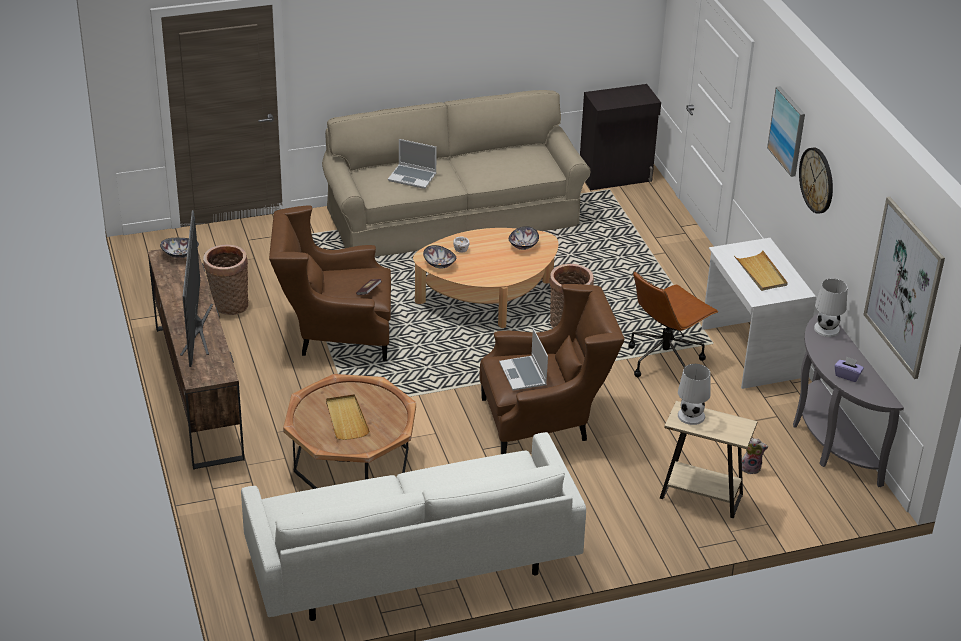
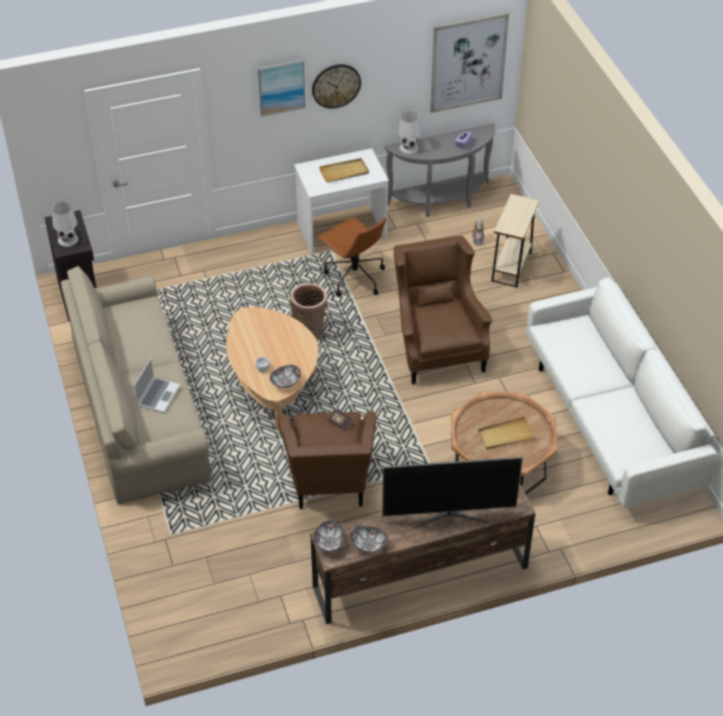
camera: 90 degrees left, 10 degrees up
(228, 305) = (287, 569): basket -> none
(523, 245) = (255, 328): bowl -> bowl (368, 545)
(524, 375) = (448, 323): laptop -> none
(691, 416) = (510, 224): white table lamp -> white table lamp (68, 240)

